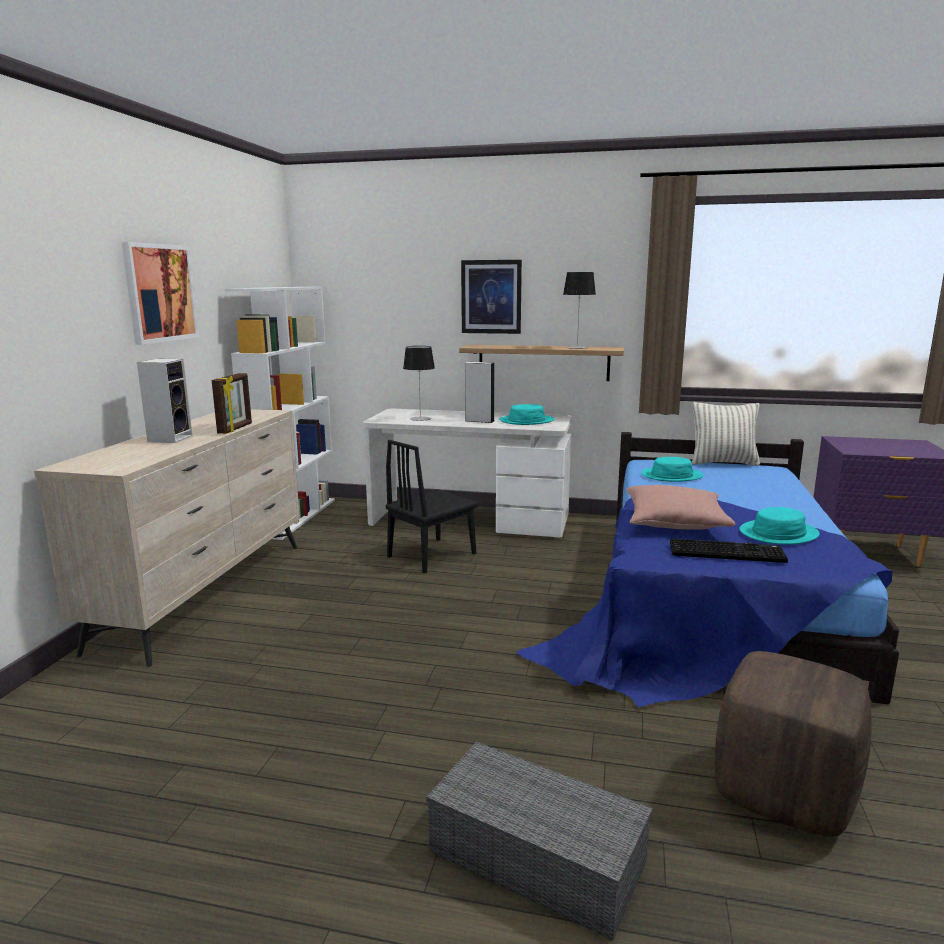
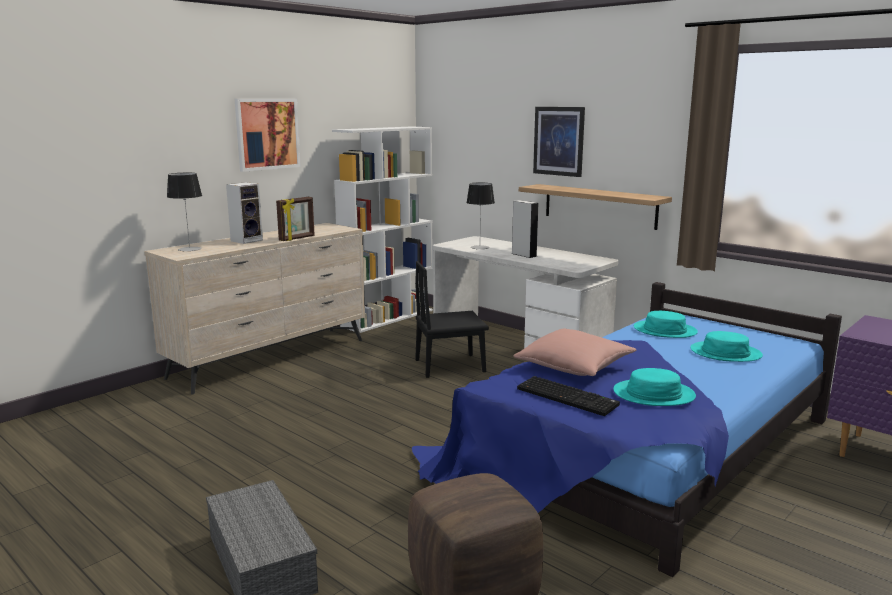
camera: 30 degrees right, 0 degrees up
(526, 421) = (564, 260): turquoise hat -> turquoise hat (725, 353)
(577, 347) = (620, 194): table lamp -> table lamp (189, 249)
(723, 463) = (747, 328): pillow -> none

